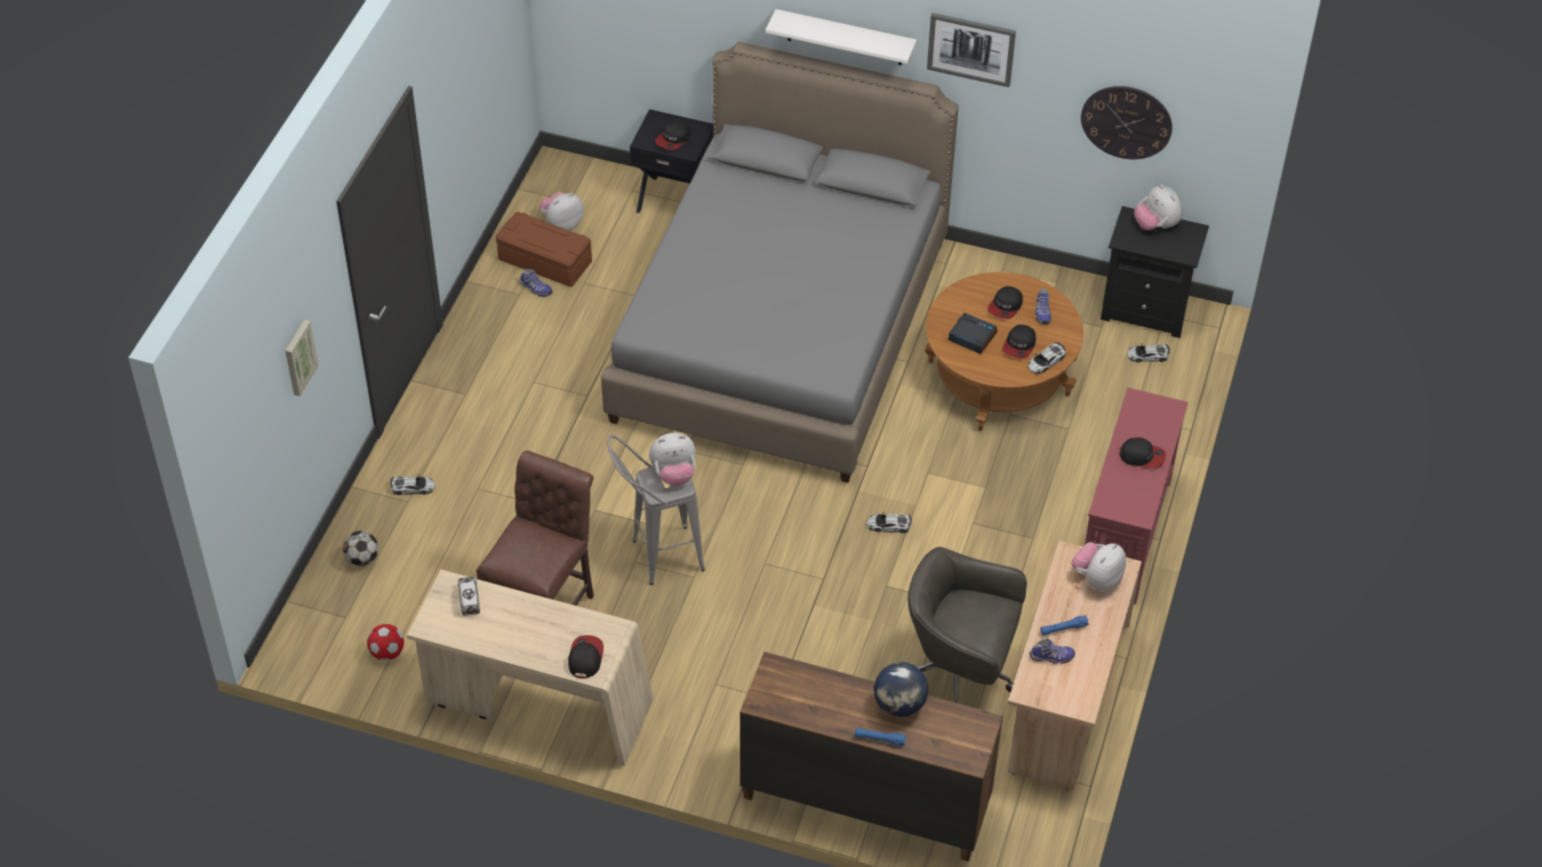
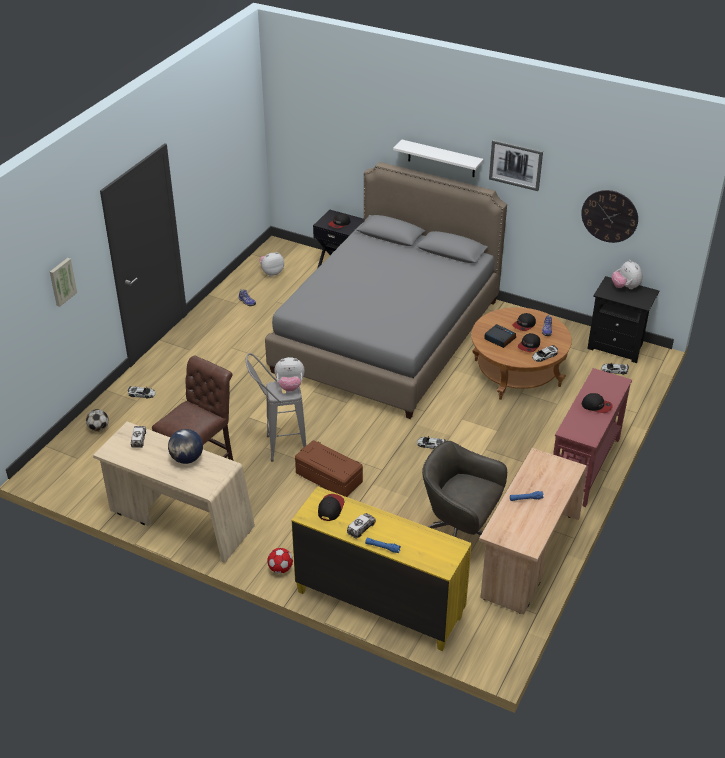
camera: 10 degrees right, 10 degrees down
(387, 653) = (96, 480): football -> football (280, 569)
(544, 261) = (255, 289): brown storage box -> brown storage box (328, 478)
(585, 658) = (202, 480): cap -> cap (330, 508)
(843, 713) = (361, 528): none -> toy truck
(864, 800) = (379, 603): brown dresser -> yellow dresser
(899, 705) = (401, 528): globe -> globe (187, 459)
(1051, 657) = (514, 515): shoe -> none
(1097, 579) = (554, 472): plush toy -> none

